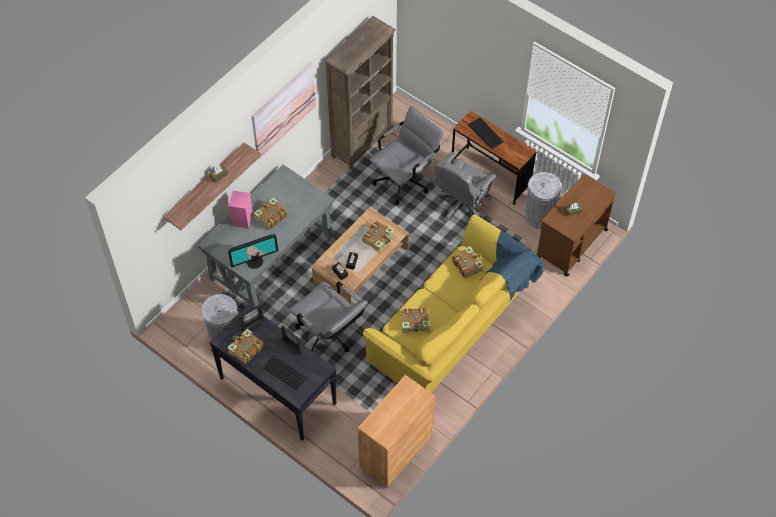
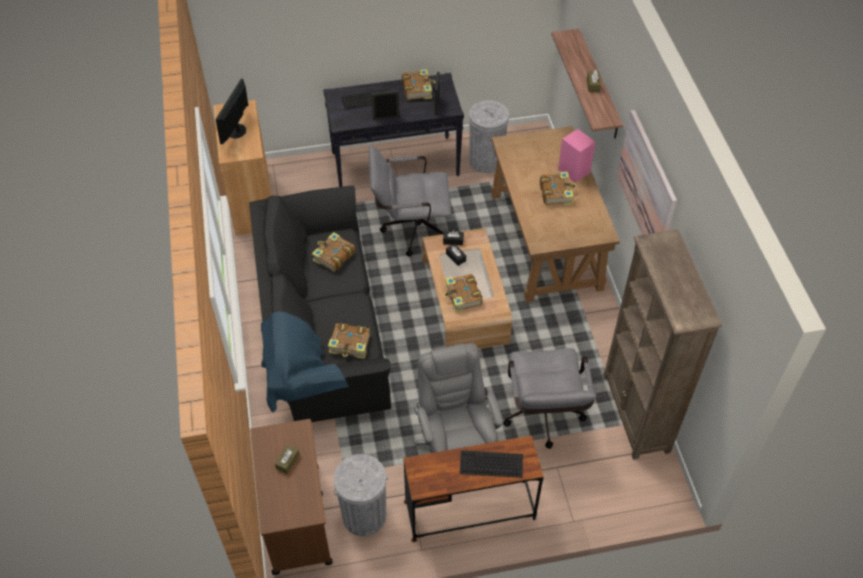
camera: 130 degrees right, 5 degrees down
(255, 261) = (512, 153): monitor -> monitor (237, 131)
(271, 256) = (545, 240): grey desk -> brown desk
(453, 325) = (320, 327): yellow sofa -> black sofa

